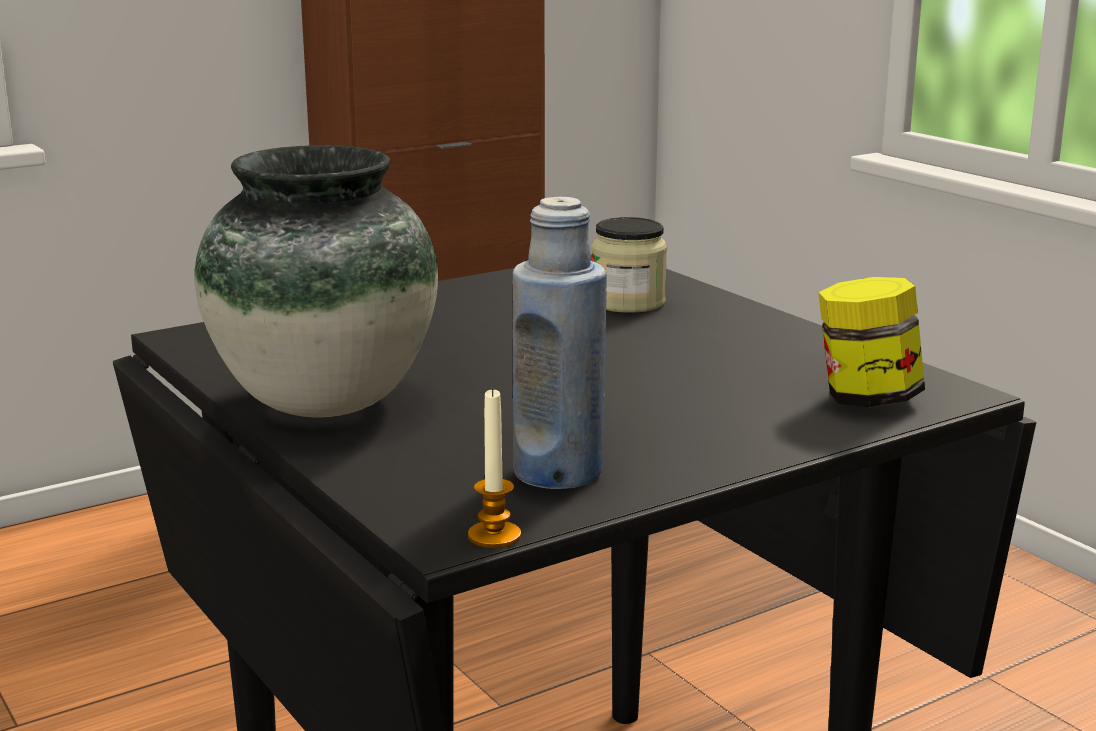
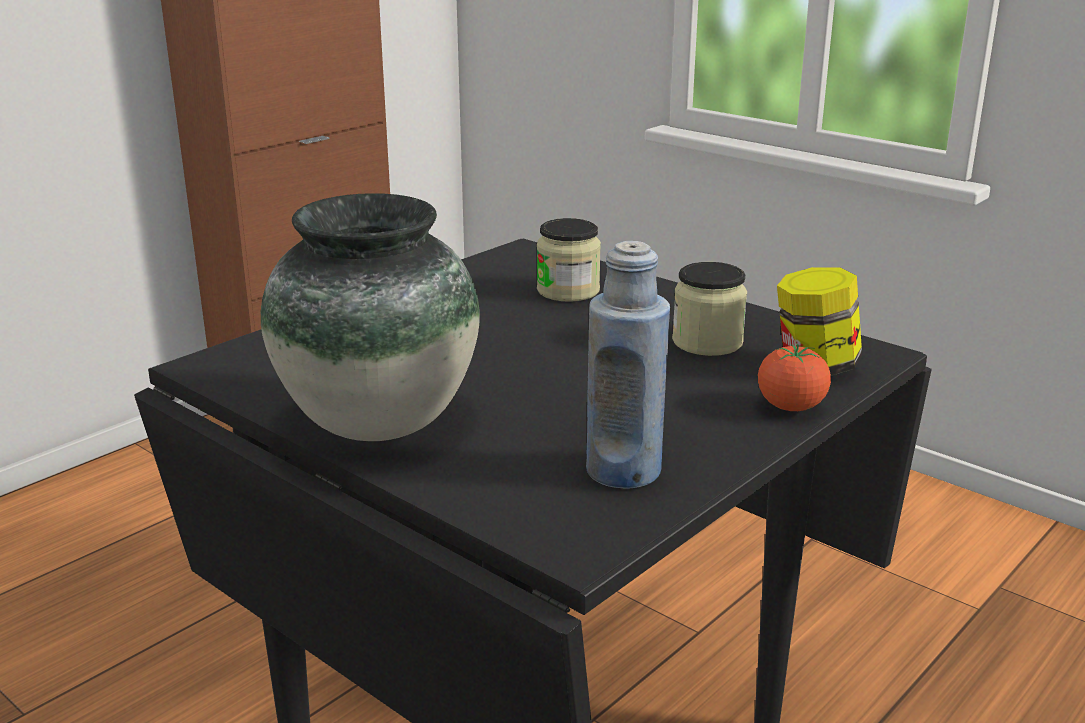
camera: 15 degrees left, 5 degrees up
(494, 536) = (614, 543): candle -> none
(753, 364) = (707, 342): none -> jar
(804, 435) = (791, 407): none -> tomato

